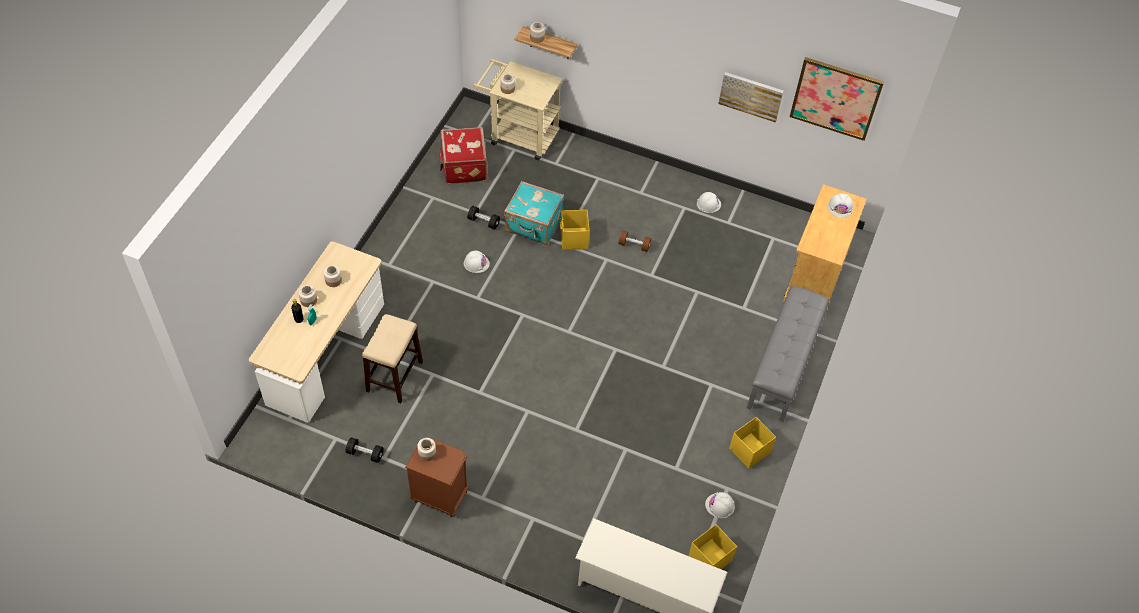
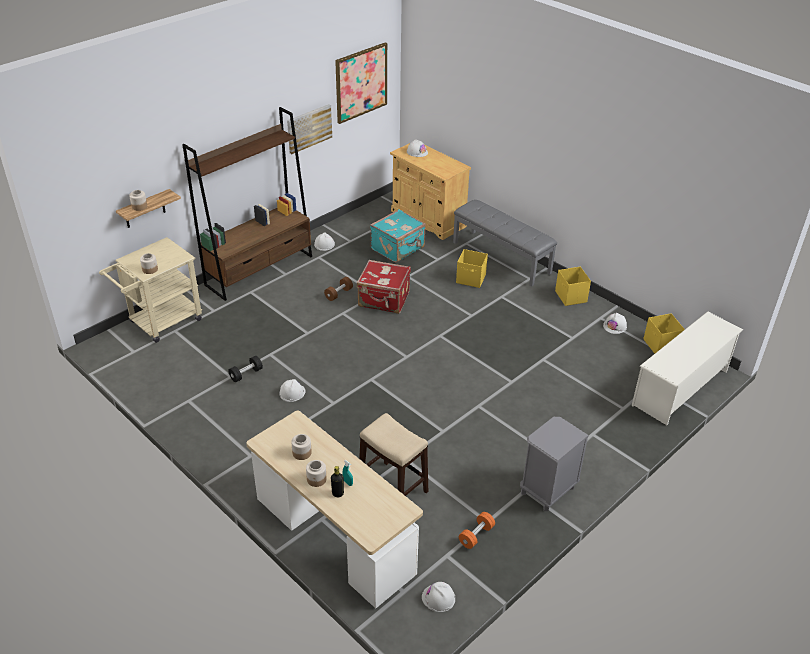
camera: 65 degrees left, 15 degrees down
(290, 445) = (438, 598): none -> white hard hat
(365, 454) = (476, 535): black dumbbell -> orange dumbbell
(427, 453) = (547, 441): jar -> none
(440, 496) = (547, 491): brown nightstand -> grey nightstand
(463, 167) = (167, 369): red suitcase -> red suitcase (384, 300)
(534, 225) = (274, 343): turquoise suitcase -> turquoise suitcase (398, 248)
(573, 239) = (307, 325): yellow storage box -> yellow storage box (471, 279)
(634, 171) = (259, 270): none -> brown bookcase

